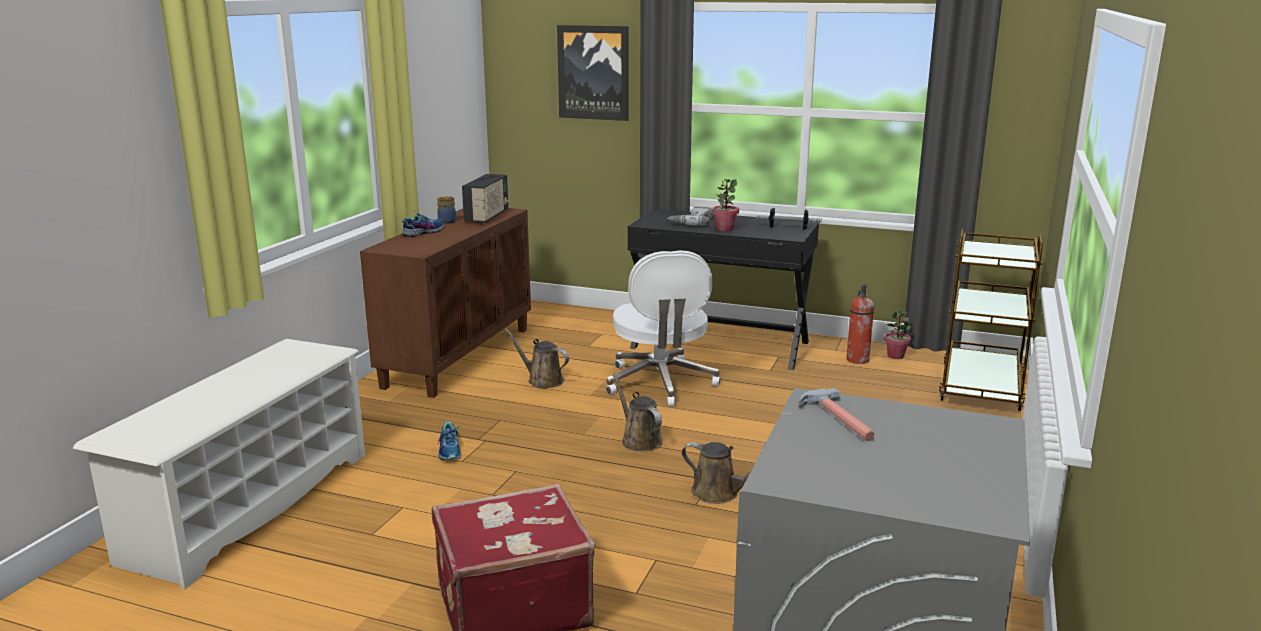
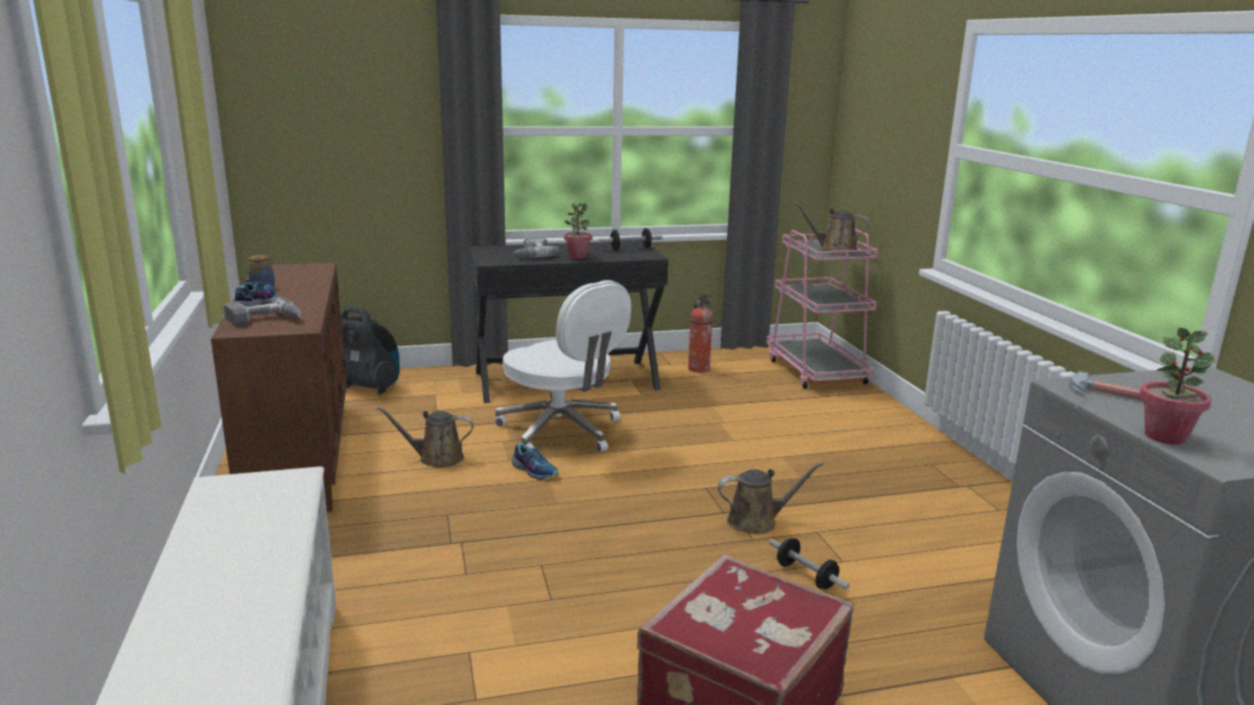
camera: 35 degrees left, 0 degrees up
(409, 244) = (265, 320): none -> power drill
(450, 450) = (436, 566): shoe -> shoe (535, 470)
(487, 217) = (304, 276): radio -> none
(563, 318) = (369, 387): none -> vacuum cleaner
(593, 72) = (373, 95): picture -> none
(639, 440) = (619, 493): brown watering can -> brown watering can (834, 250)
(698, 544) = (806, 576): none -> dumbbell
(895, 356) = (722, 359): potted plant -> potted plant (1165, 437)
(981, 387) = (816, 371): brown cart -> pink cart

